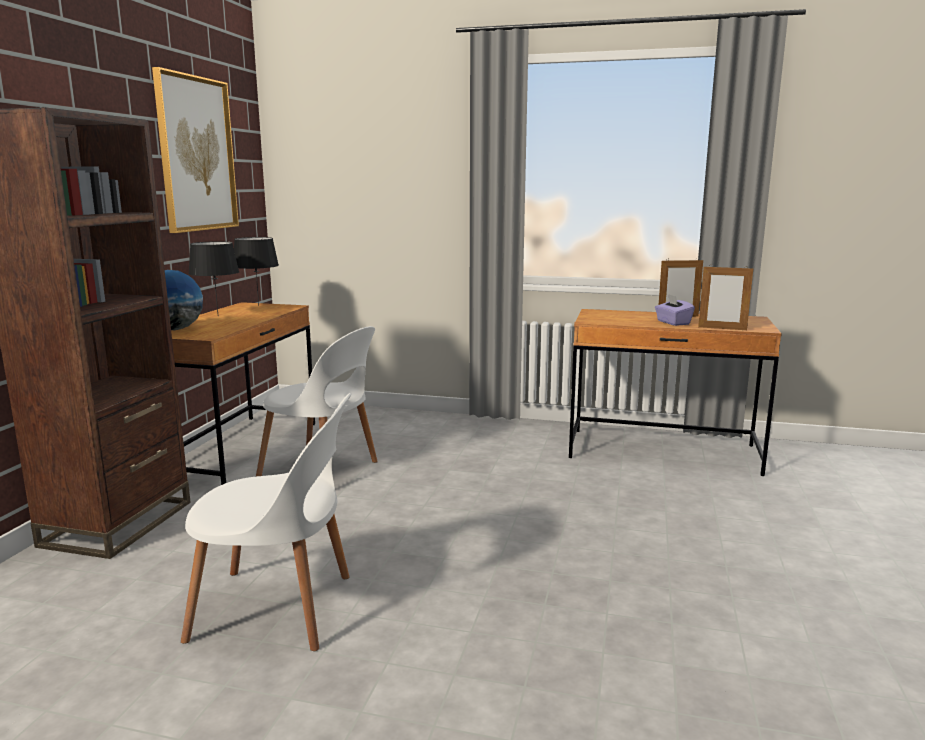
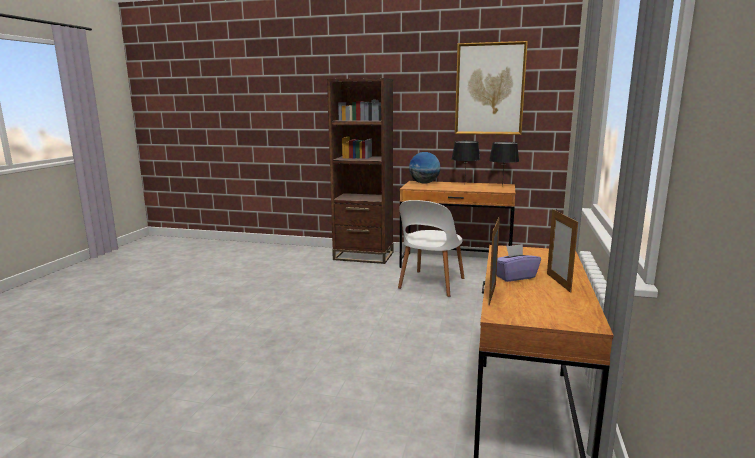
camera: 90 degrees right, 0 degrees up
(279, 609) = (284, 289): white chair -> none

